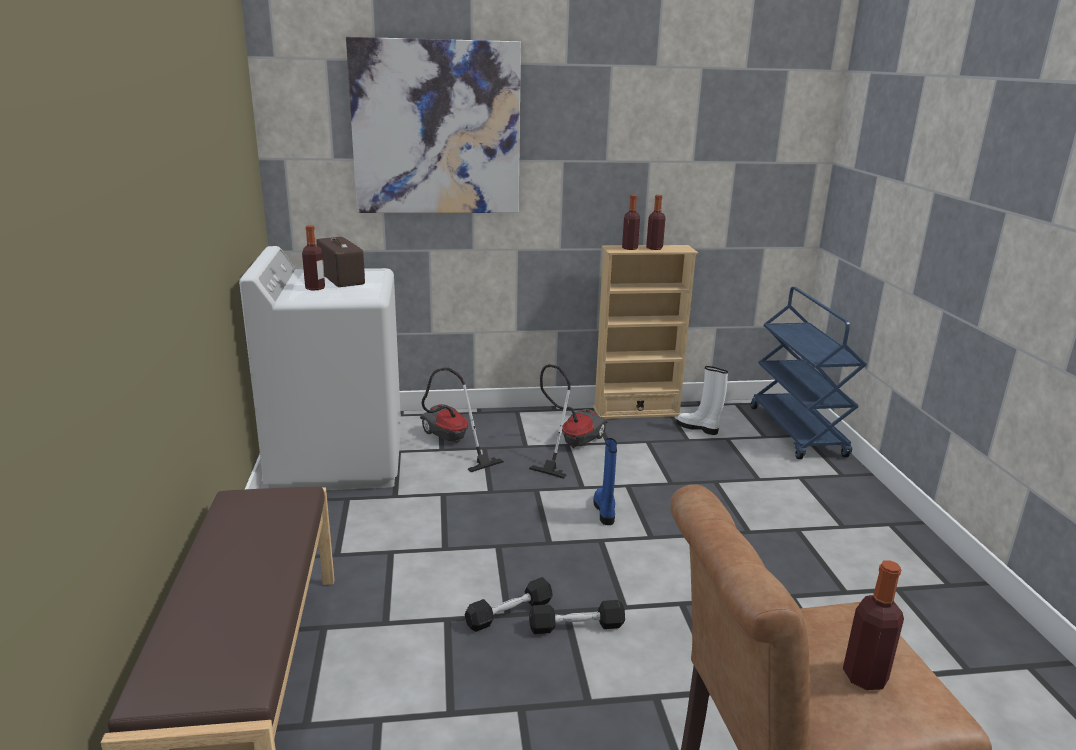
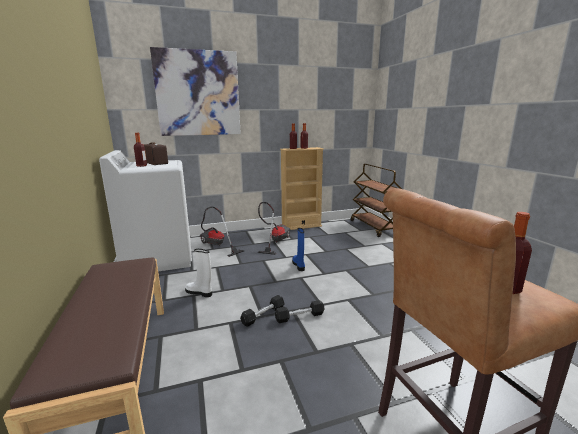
camera: 10 degrees left, 5 degrees down
(698, 428) = (331, 230): white boot -> white boot (199, 292)
(797, 432) = (374, 227): blue cart -> brown cart

